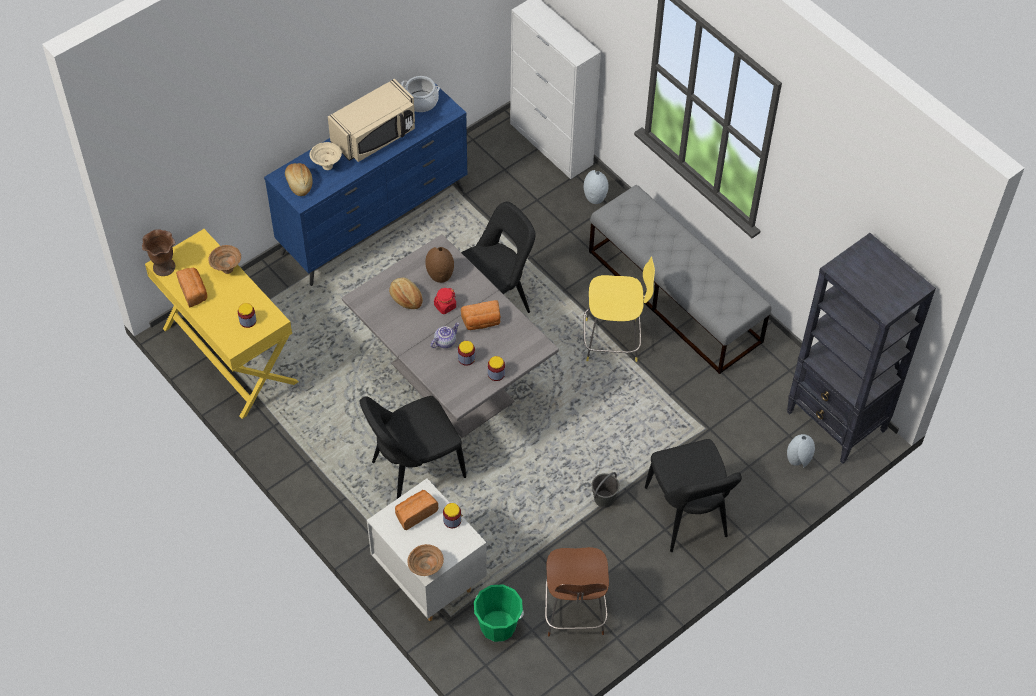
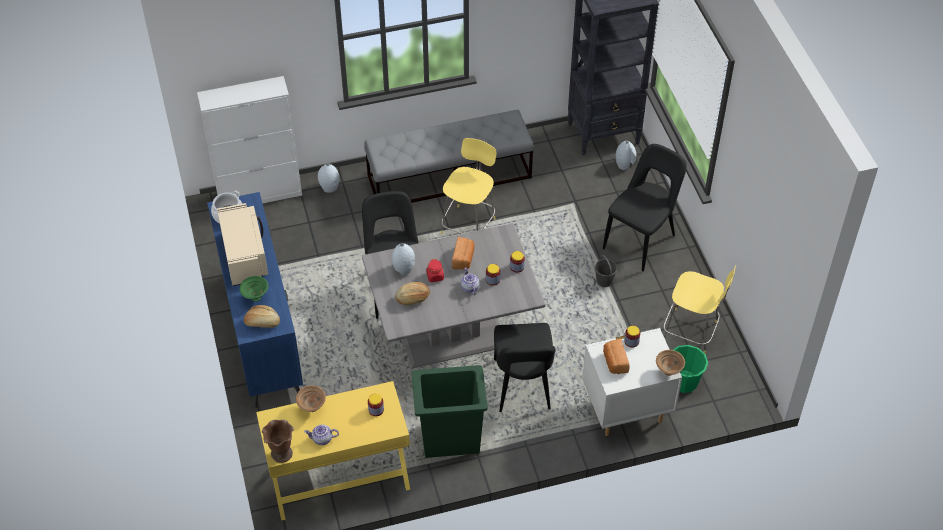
camera: 65 degrees left, 5 degrees down
(194, 292) = (322, 439): bread -> teapot
(318, 429) = (449, 438): none -> green trash can
(326, 166) = (256, 298): beige bowl -> green bowl
(440, 275) = (403, 269): brown vase -> grey vase
(574, 613) = (692, 332): brown stool -> yellow stool
(687, 516) = (641, 240): black chair -> black chair turned 60 degrees counterclockwise

